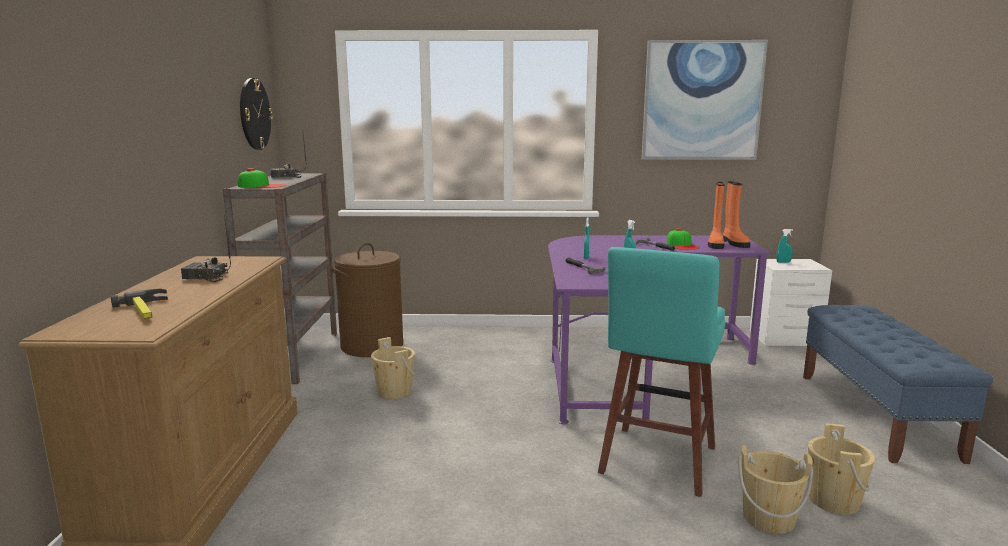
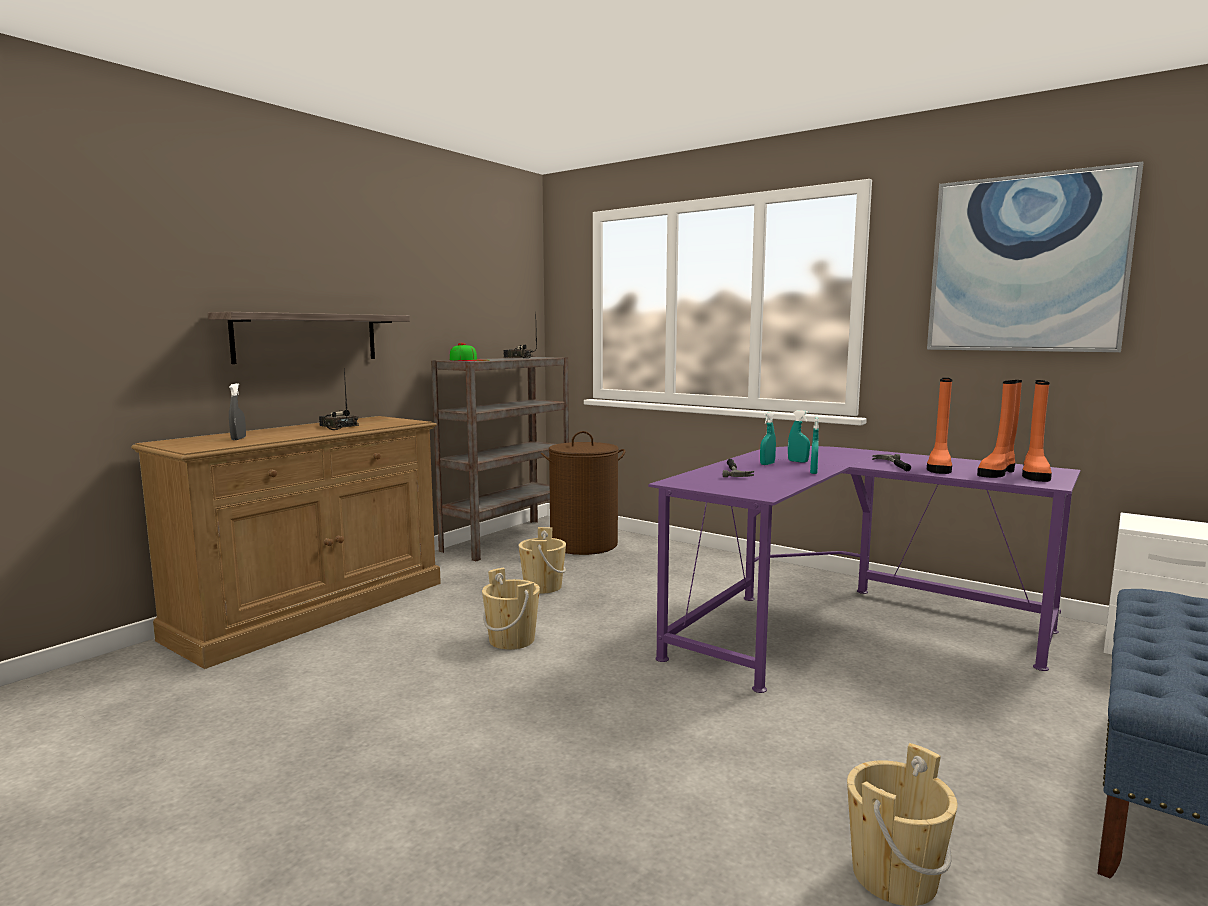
camera: 35 degrees right, 5 degrees down
(136, 180) = (307, 337): none -> shelf
(145, 310) = (238, 439): hammer -> grey spray bottle
(254, 114) = (501, 296): wall clock -> none
(656, 462) = (705, 733): turquoise stool -> none
(681, 245) = (939, 468): cap -> orange boot
(768, 518) = (752, 851): beige bucket -> beige bucket (512, 640)
(783, 262) = (1162, 522): turquoise spray bottle -> turquoise spray bottle (798, 461)

